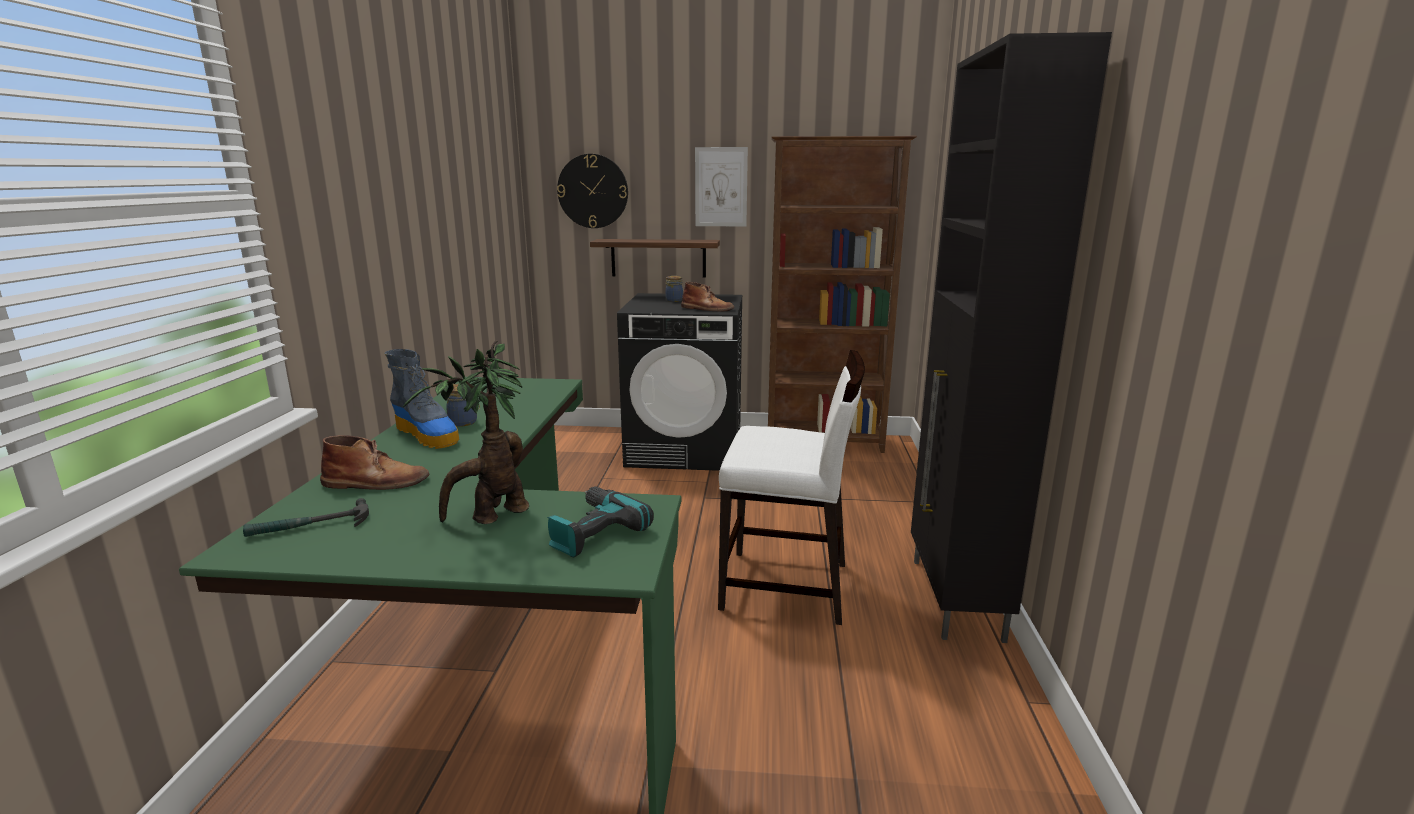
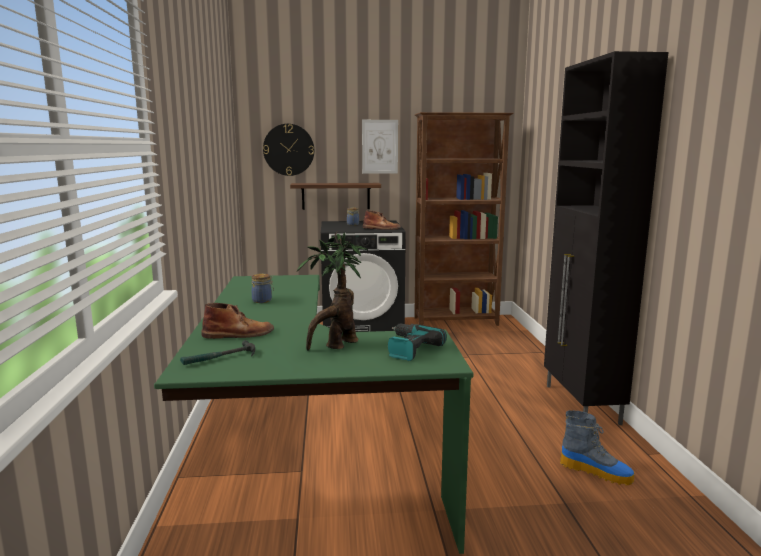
camera: 10 degrees left, 5 degrees down
(428, 435) = (245, 308): boot -> boot (596, 472)
(786, 586) = (472, 406): white chair -> none

